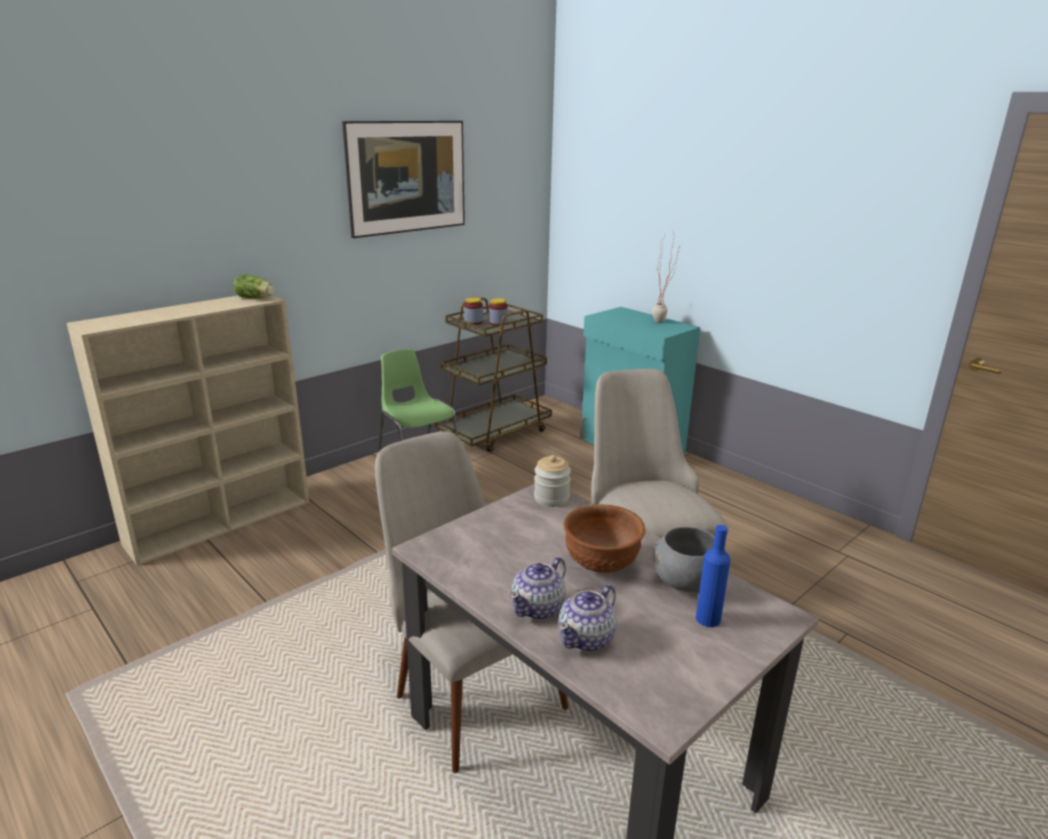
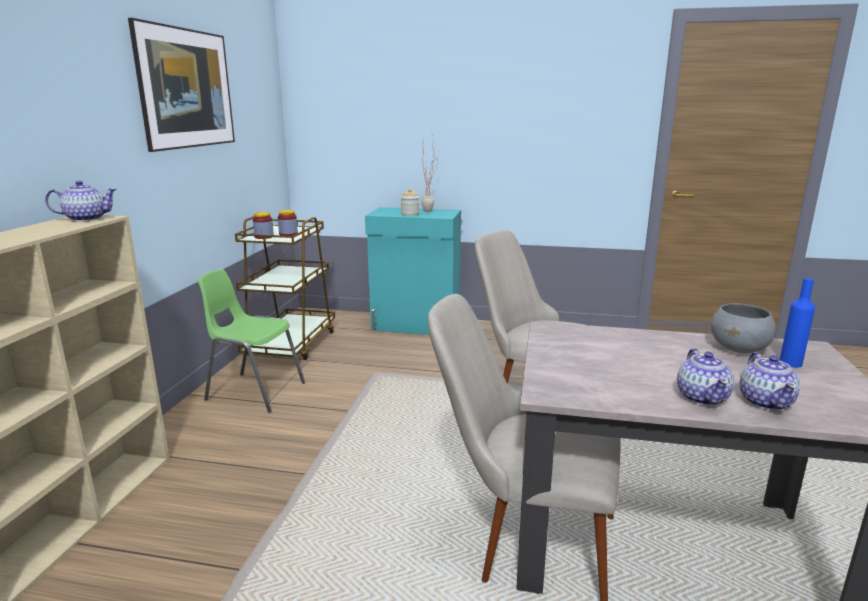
camera: 35 degrees left, 5 degrees down
(256, 298) = (86, 219): lettuce -> teapot
(551, 498) = (561, 331): jar -> jar (410, 214)
(600, 565) = (677, 358): brown bowl -> none

